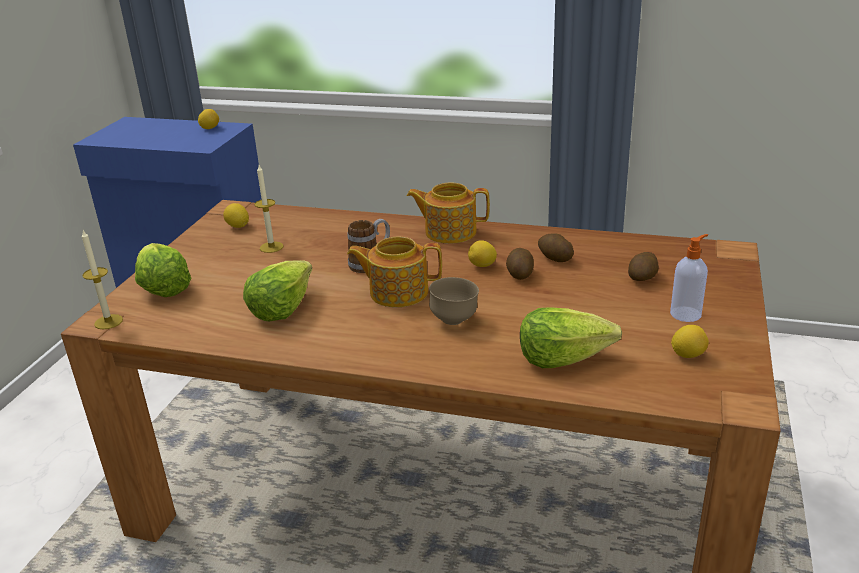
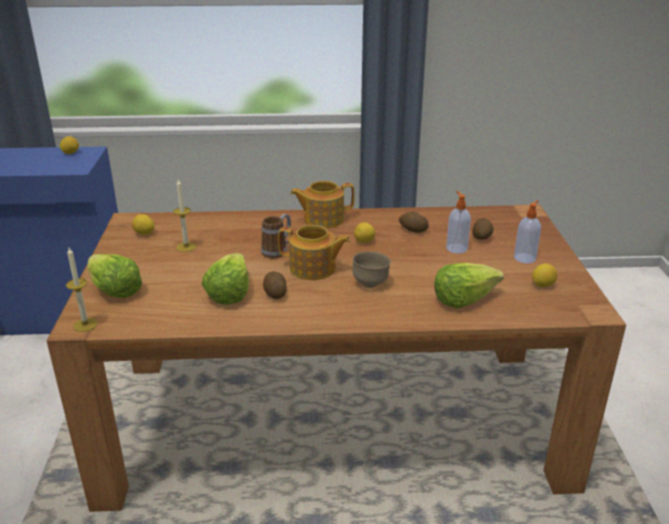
camera: 20 degrees left, 0 degrees up
(397, 292) = (313, 269): teapot -> teapot turned 150 degrees counterclockwise
(519, 274) = (395, 244): potato -> potato (275, 293)
(597, 288) = (456, 248): none -> soap dispenser

